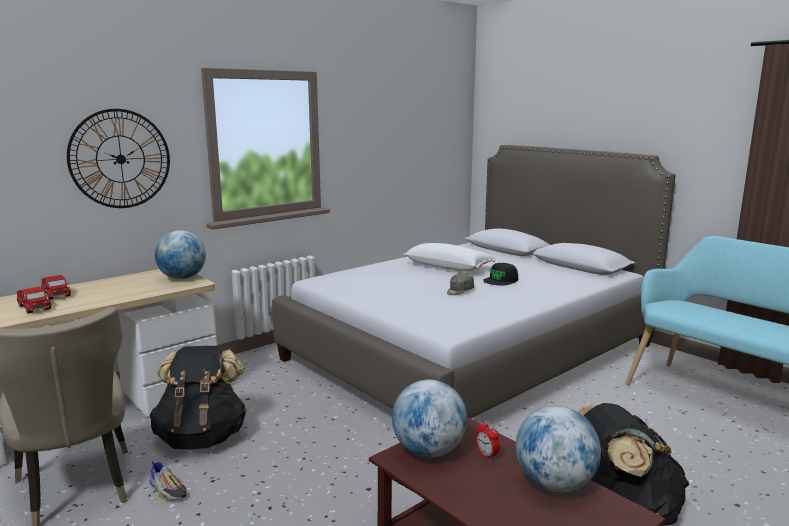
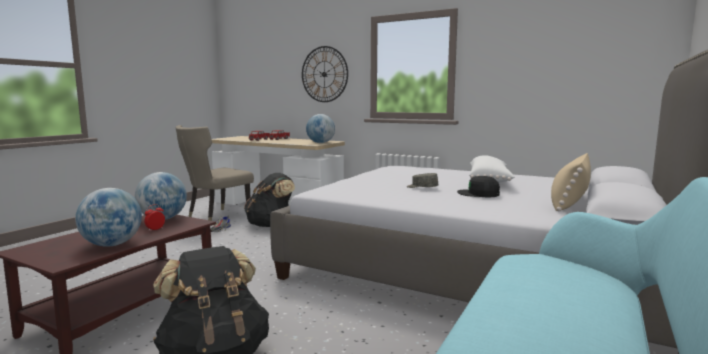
camera: 70 degrees right, 5 degrees down
(538, 266) = (569, 201): none -> beige pillow

